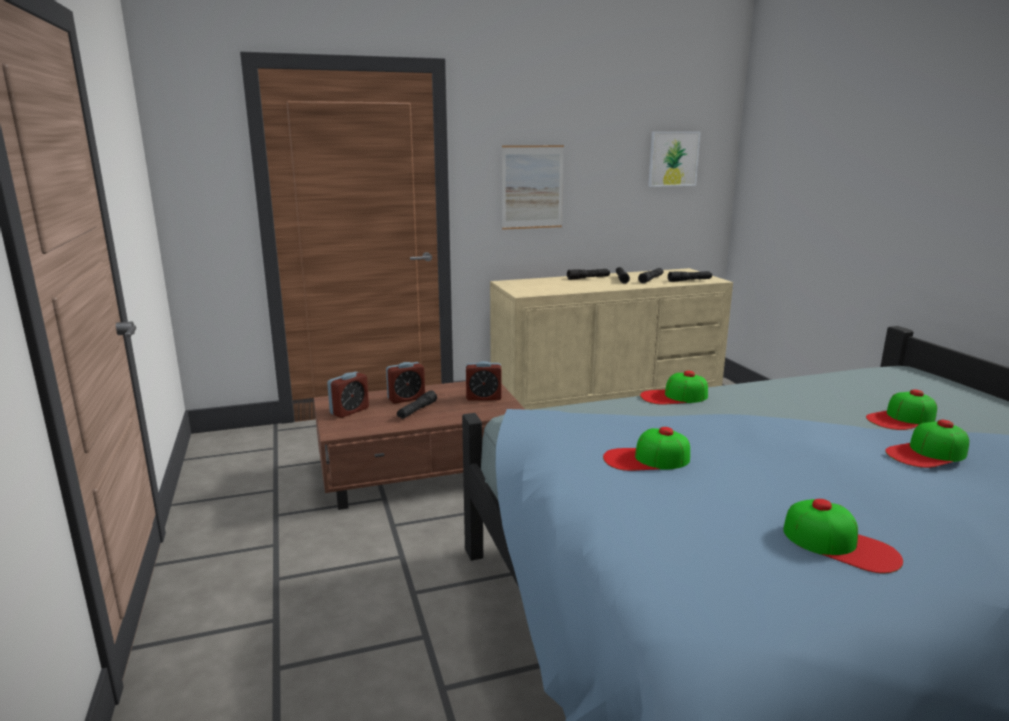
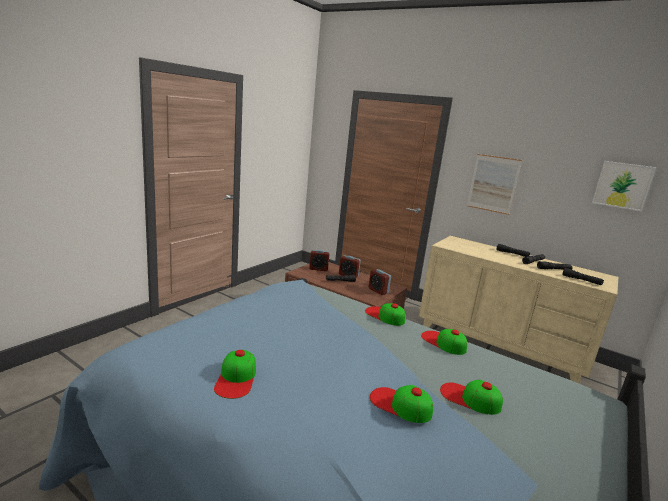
camera: 50 degrees right, 0 degrees up
(646, 459) = (282, 317): cap -> cap (443, 342)

